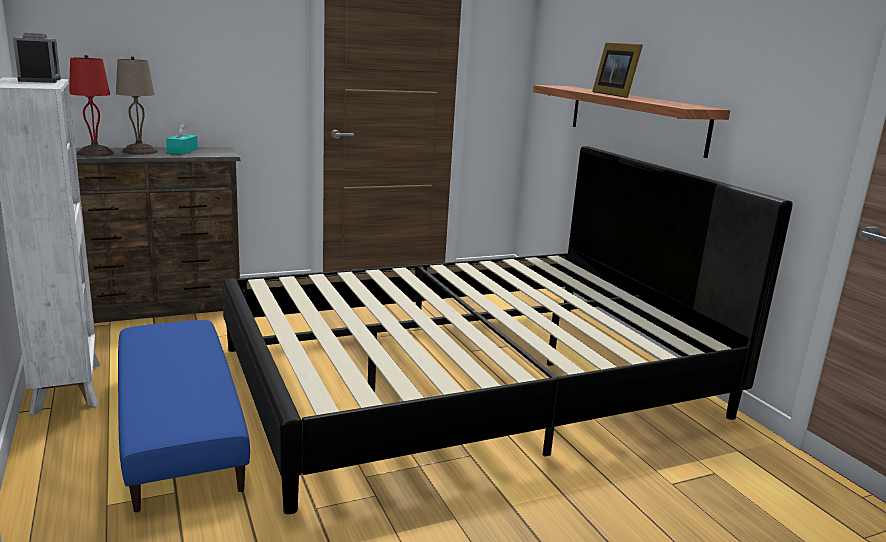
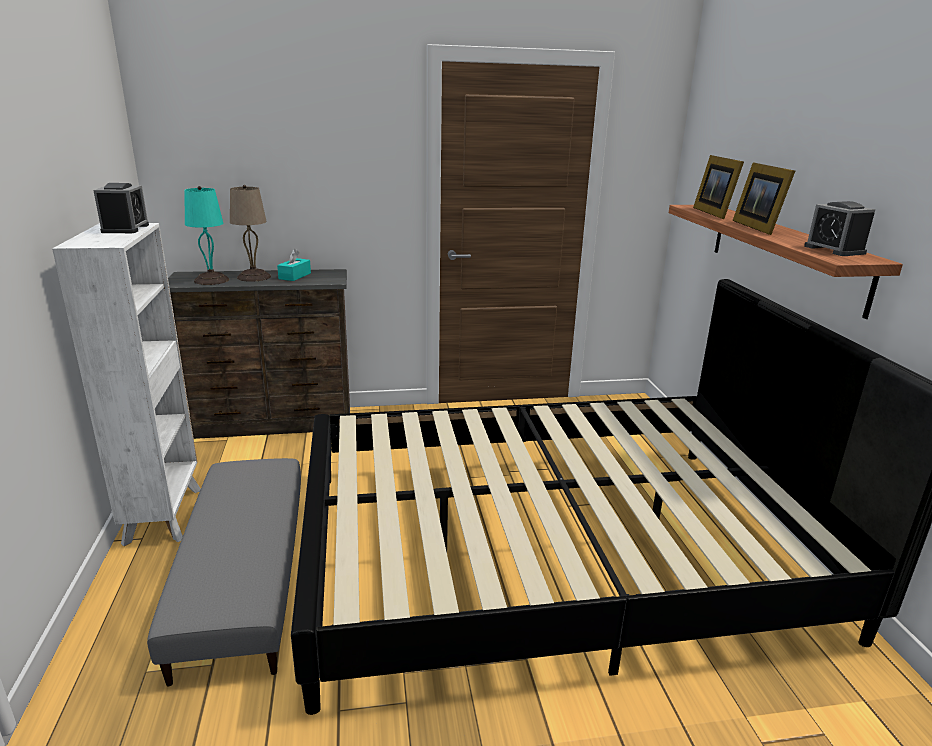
camera: 15 degrees right, 5 degrees up
(95, 153) = (211, 280): red table lamp -> turquoise table lamp
(179, 427) = (244, 577): blue ottoman -> grey ottoman
(574, 89) = (715, 213): none -> picture frame
(679, 104) = (834, 250): none -> alarm clock

